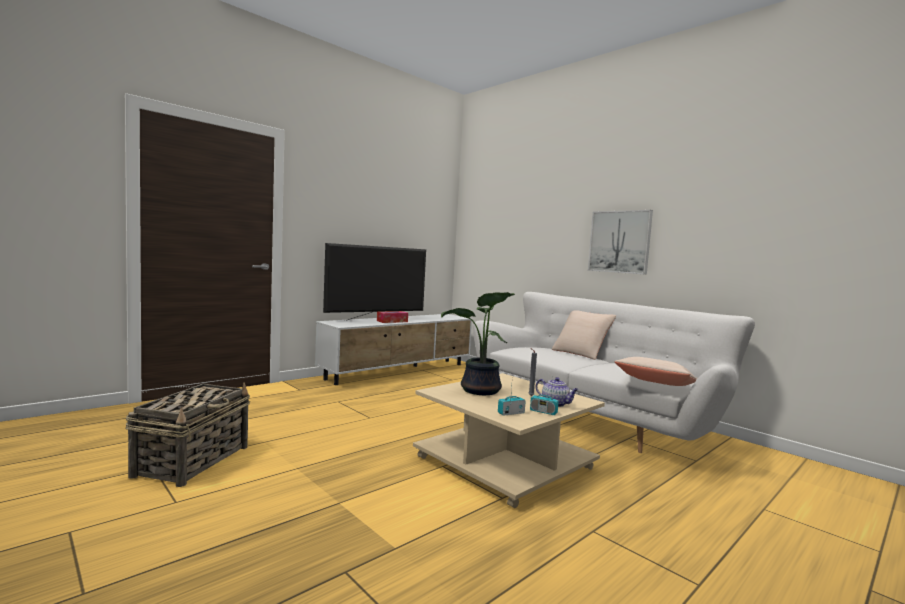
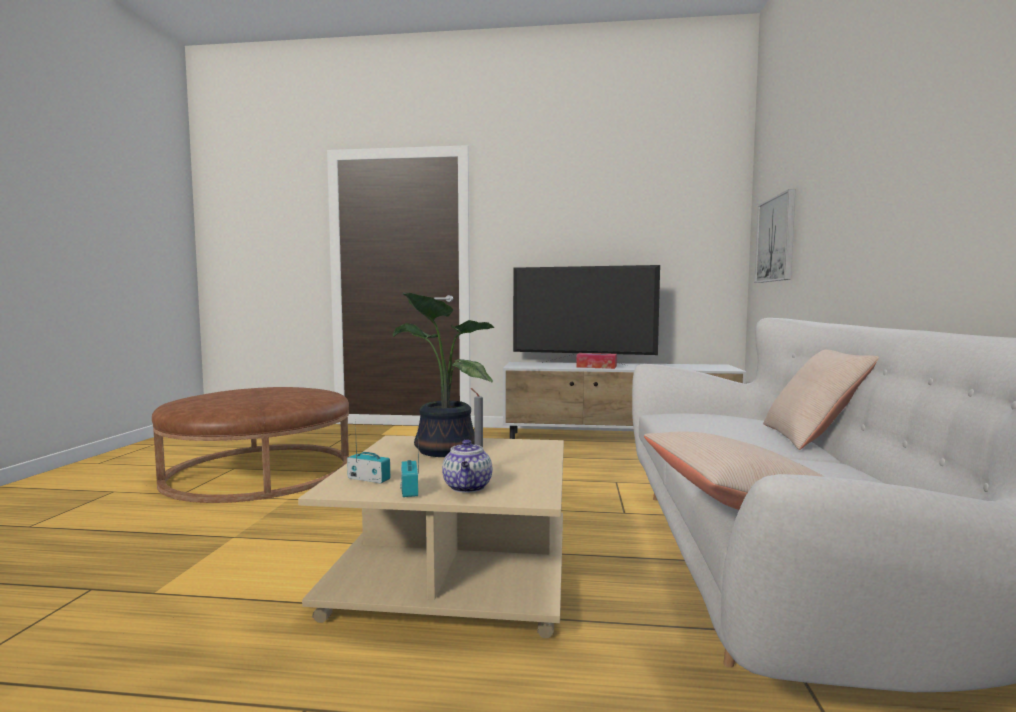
camera: 50 degrees right, 0 degrees up
(194, 460) = (260, 471): basket -> brown ottoman
(619, 242) = (931, 187): picture -> picture (776, 239)

